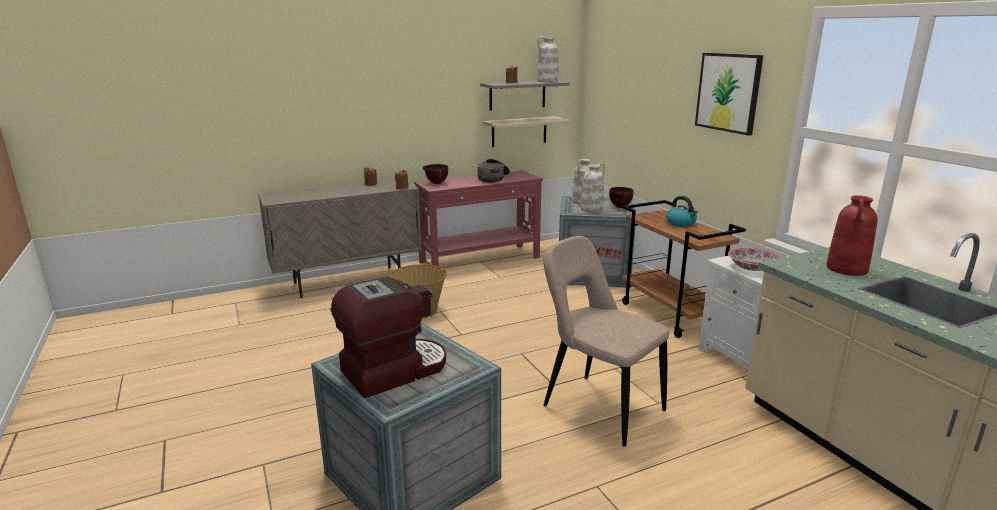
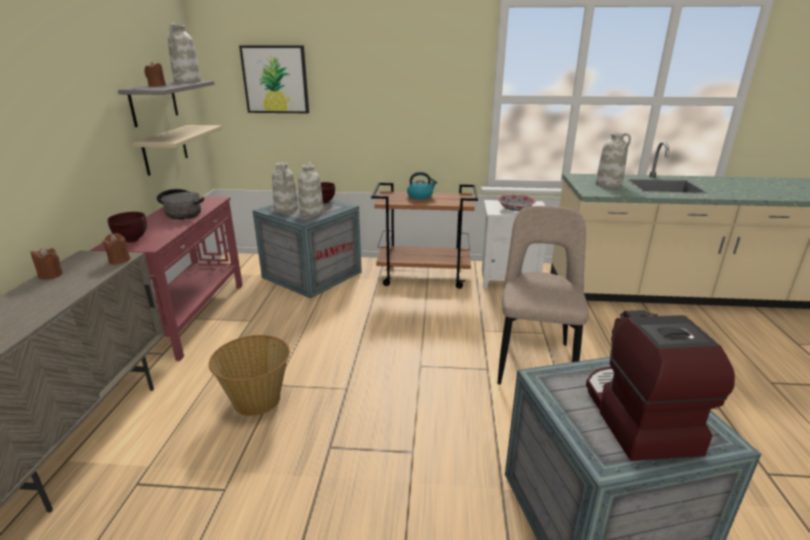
camera: 60 degrees left, 5 degrees up
(598, 406) = (534, 360): beige chair -> beige chair turned 120 degrees clockwise
(728, 92) = (420, 74): picture -> picture (275, 79)
(847, 269) = (609, 184): red vase -> white vase

